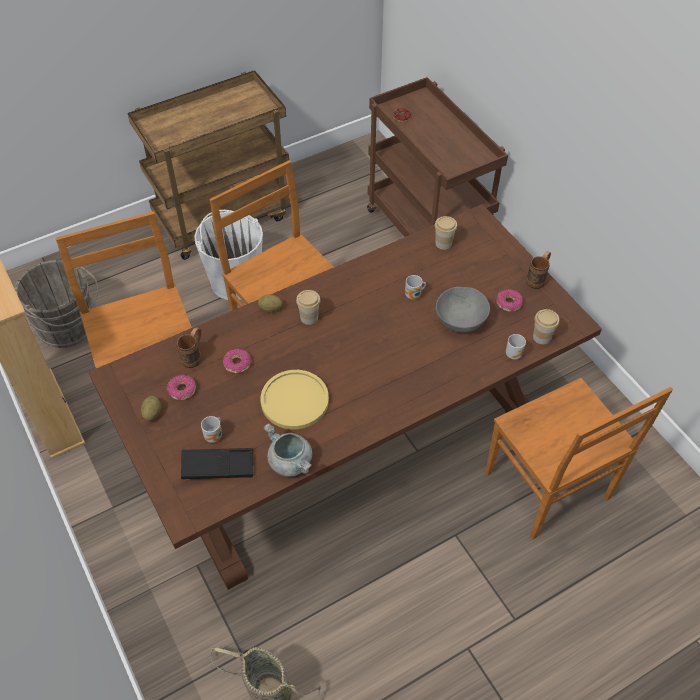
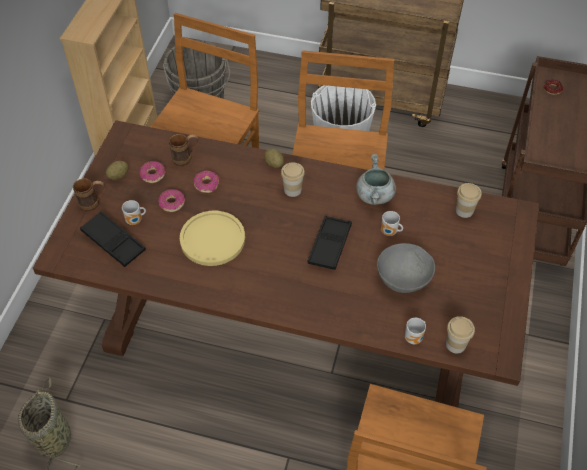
camera: 45 degrees right, 0 degrees up
(291, 462) = (159, 278): grey cooking pot -> grey cooking pot (375, 196)
(385, 337) = (329, 245): none -> black tray
(508, 303) = (460, 296): donut -> donut (172, 203)
(537, 279) = (511, 297): brown mug -> brown mug (94, 204)

